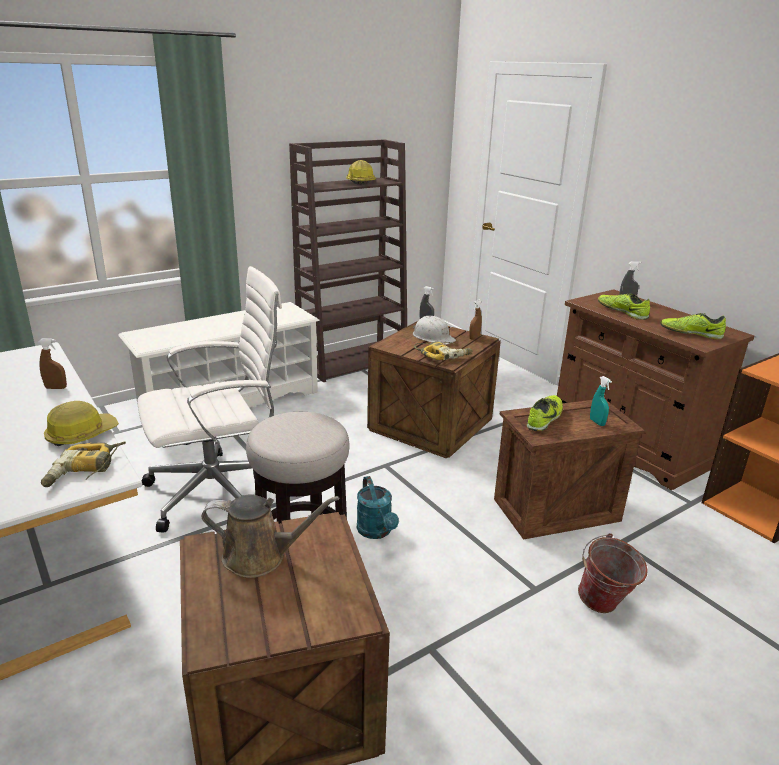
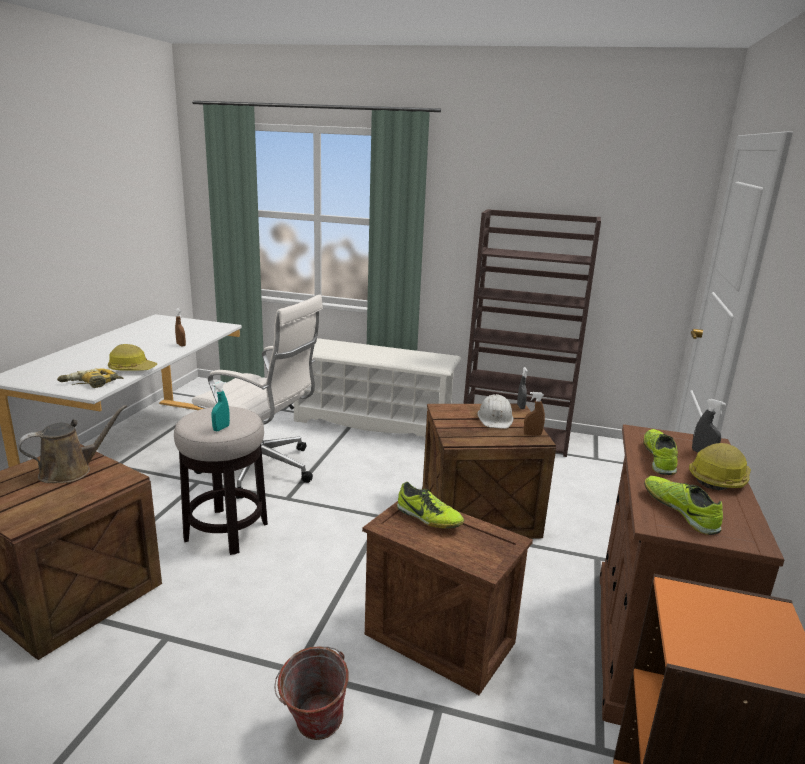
camera: 50 degrees right, 5 degrees down
(260, 557) = (70, 471): brown watering can -> brown watering can turned 90 degrees counterclockwise
(360, 181) = (552, 255): hard hat -> hard hat (718, 478)
(376, 532) = (286, 551): turquoise watering can -> none
(443, 355) = (466, 433): power drill -> none
(545, 418) = (428, 518): shoe -> shoe turned 45 degrees clockwise
(597, 422) = (465, 549): turquoise spray bottle -> turquoise spray bottle (221, 428)

